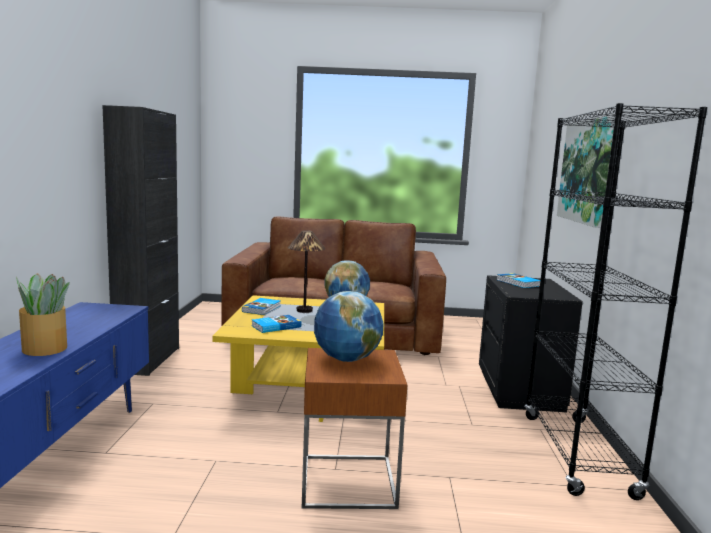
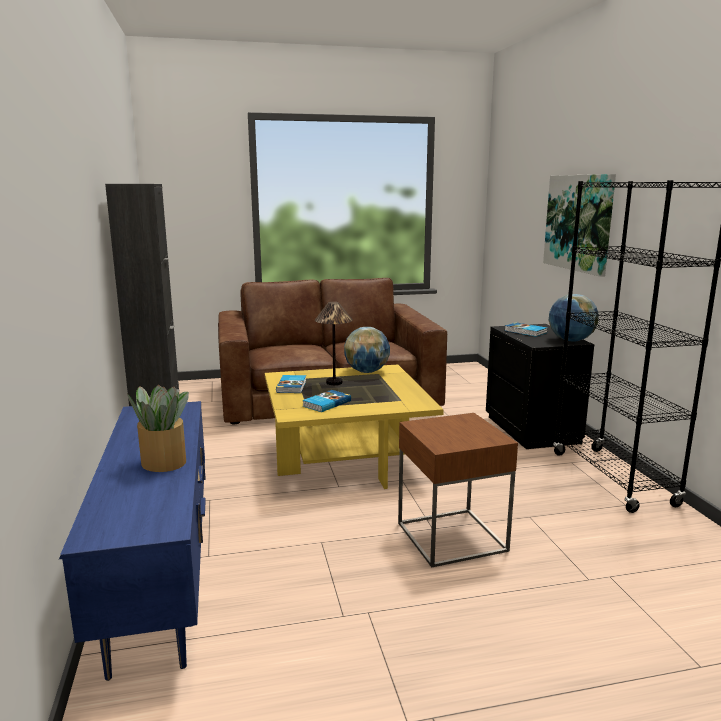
camera: 15 degrees left, 5 degrees up
(346, 359) = (445, 428): globe -> globe (571, 341)

